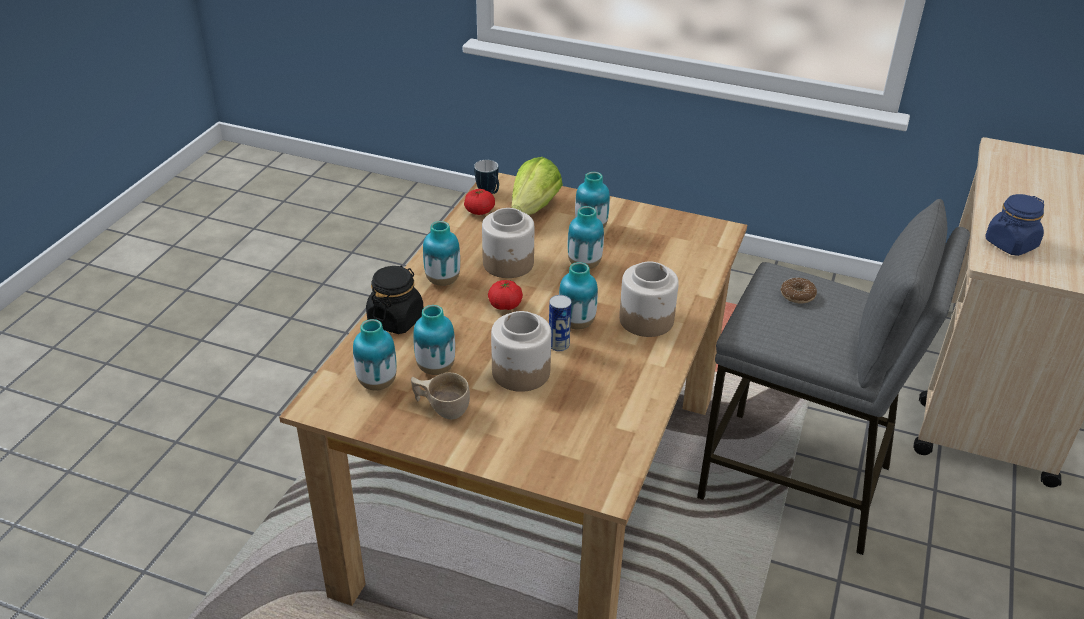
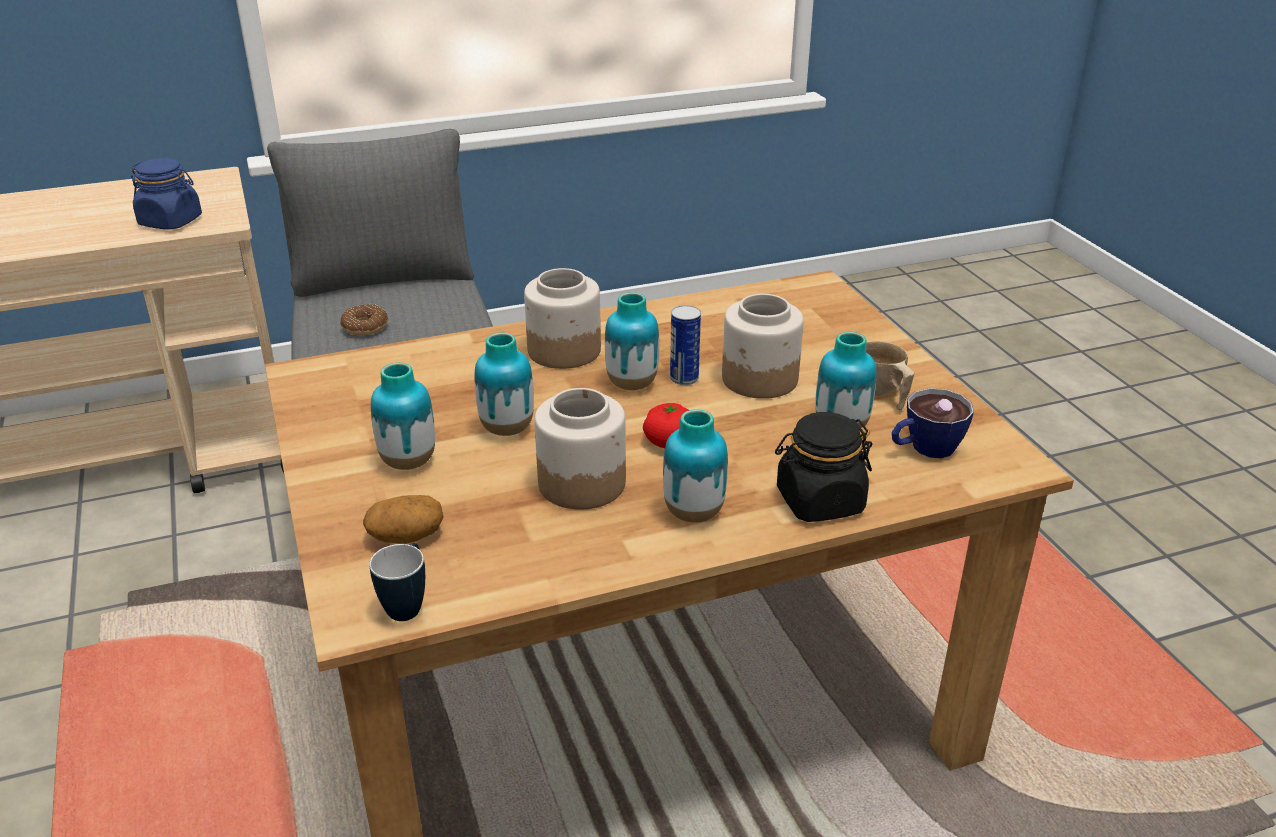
camera: 130 degrees left, 5 degrees down
(377, 383) = (924, 449): vase -> cup
(479, 211) = (476, 583): tomato -> none
(533, 208) = (406, 536): lettuce -> potato

